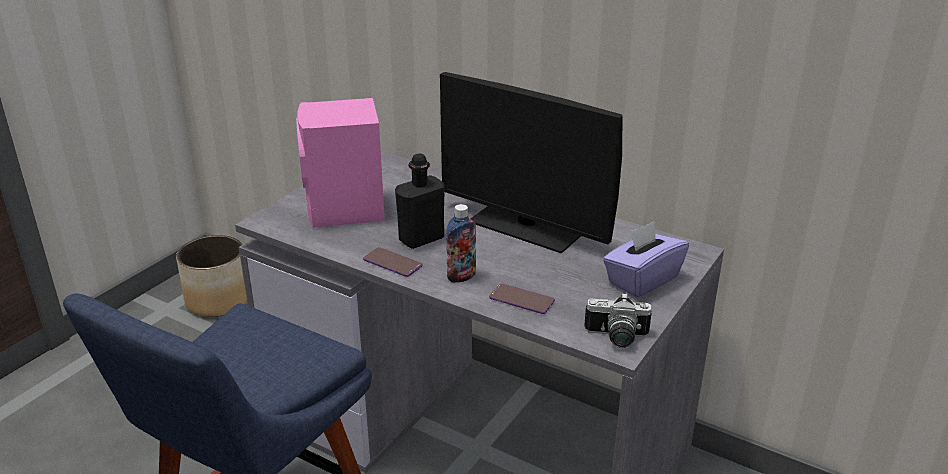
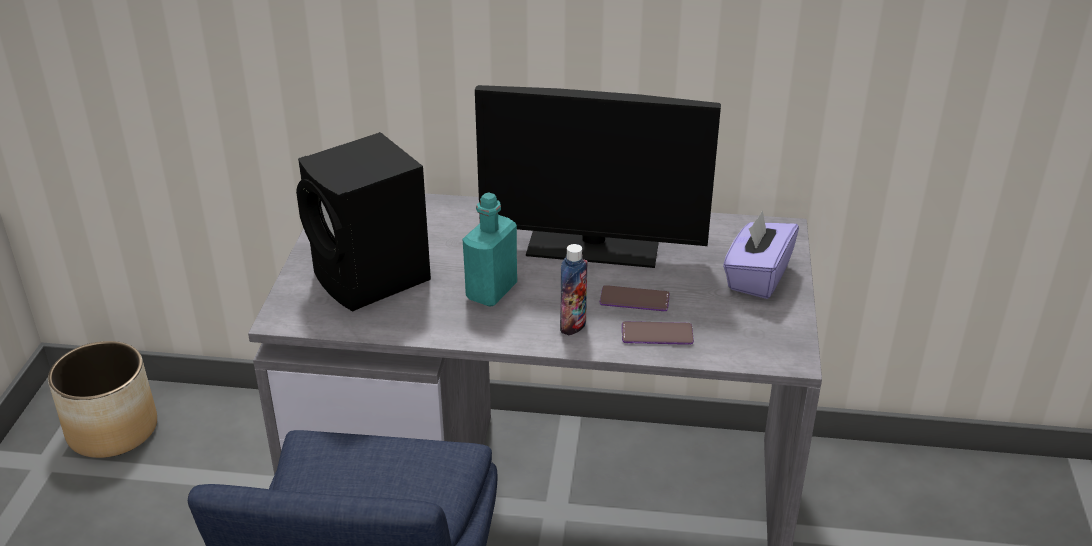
camera: 25 degrees left, 5 degrees up
(345, 211) = (372, 279): pink speaker -> black speaker
(392, 263) = (484, 330): phone -> phone (634, 300)
(421, 239) = (491, 291): black bottle -> turquoise bottle
(616, 338) = (781, 350): camera -> none

